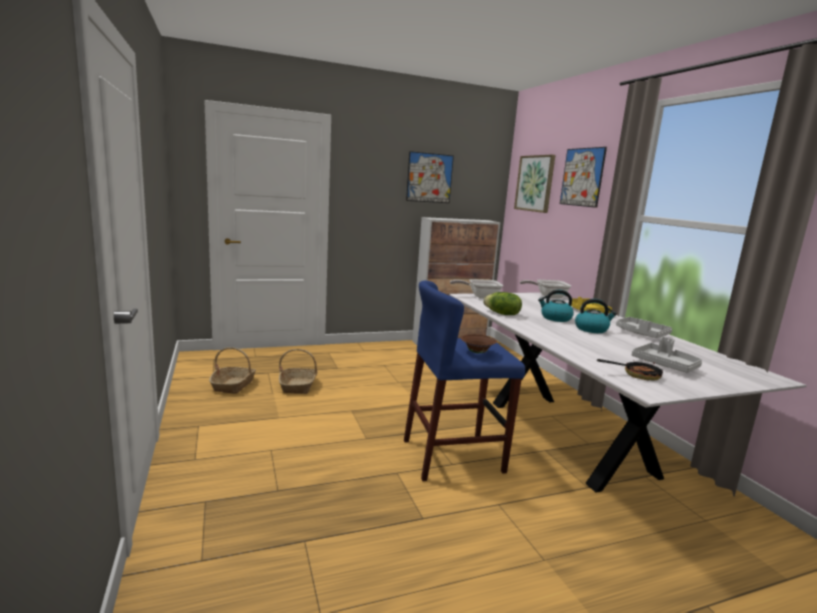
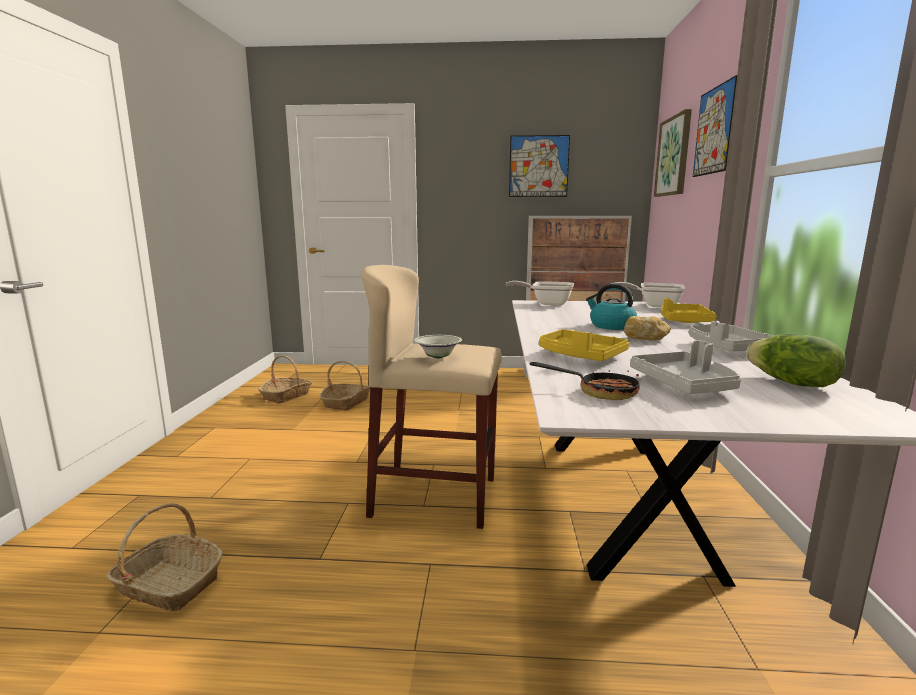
camera: 25 degrees right, 0 degrees up
(331, 566) = (168, 585): none -> basket
(453, 456) = (434, 496): blue stool -> beige stool
(477, 352) = (438, 357): brown bowl -> white bowl
(502, 314) = (537, 319): lettuce -> lettuce (792, 383)
(583, 347) = (580, 356): none -> yellow tray
(592, 329) = (645, 339): kettle -> bread

